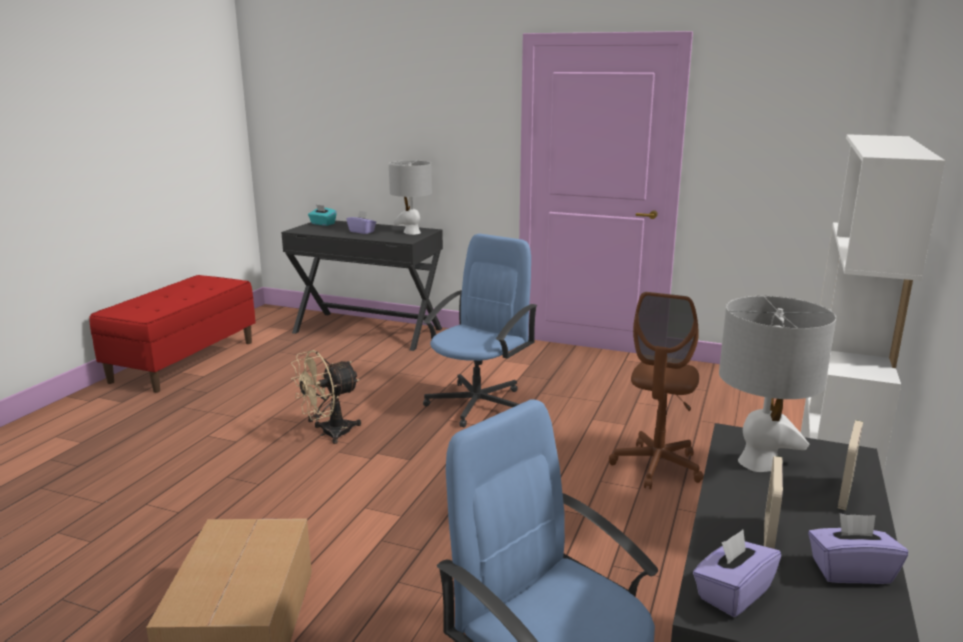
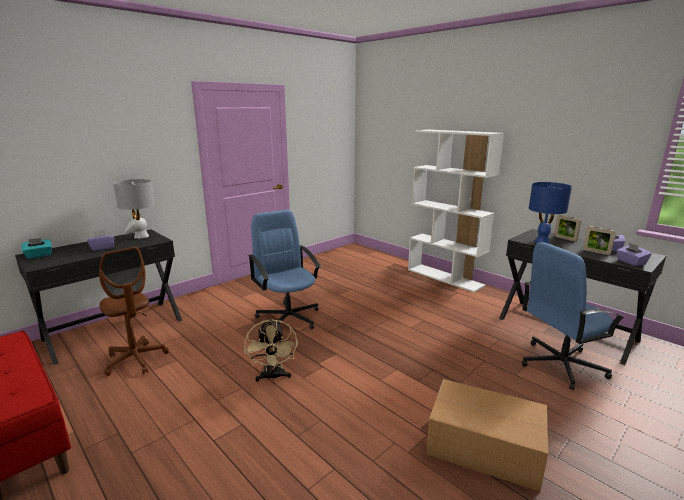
camera: 65 degrees left, 0 degrees up
(656, 466) = (393, 294): brown office chair -> brown office chair (136, 360)
(759, 462) = (542, 241): grey table lamp -> blue table lamp

